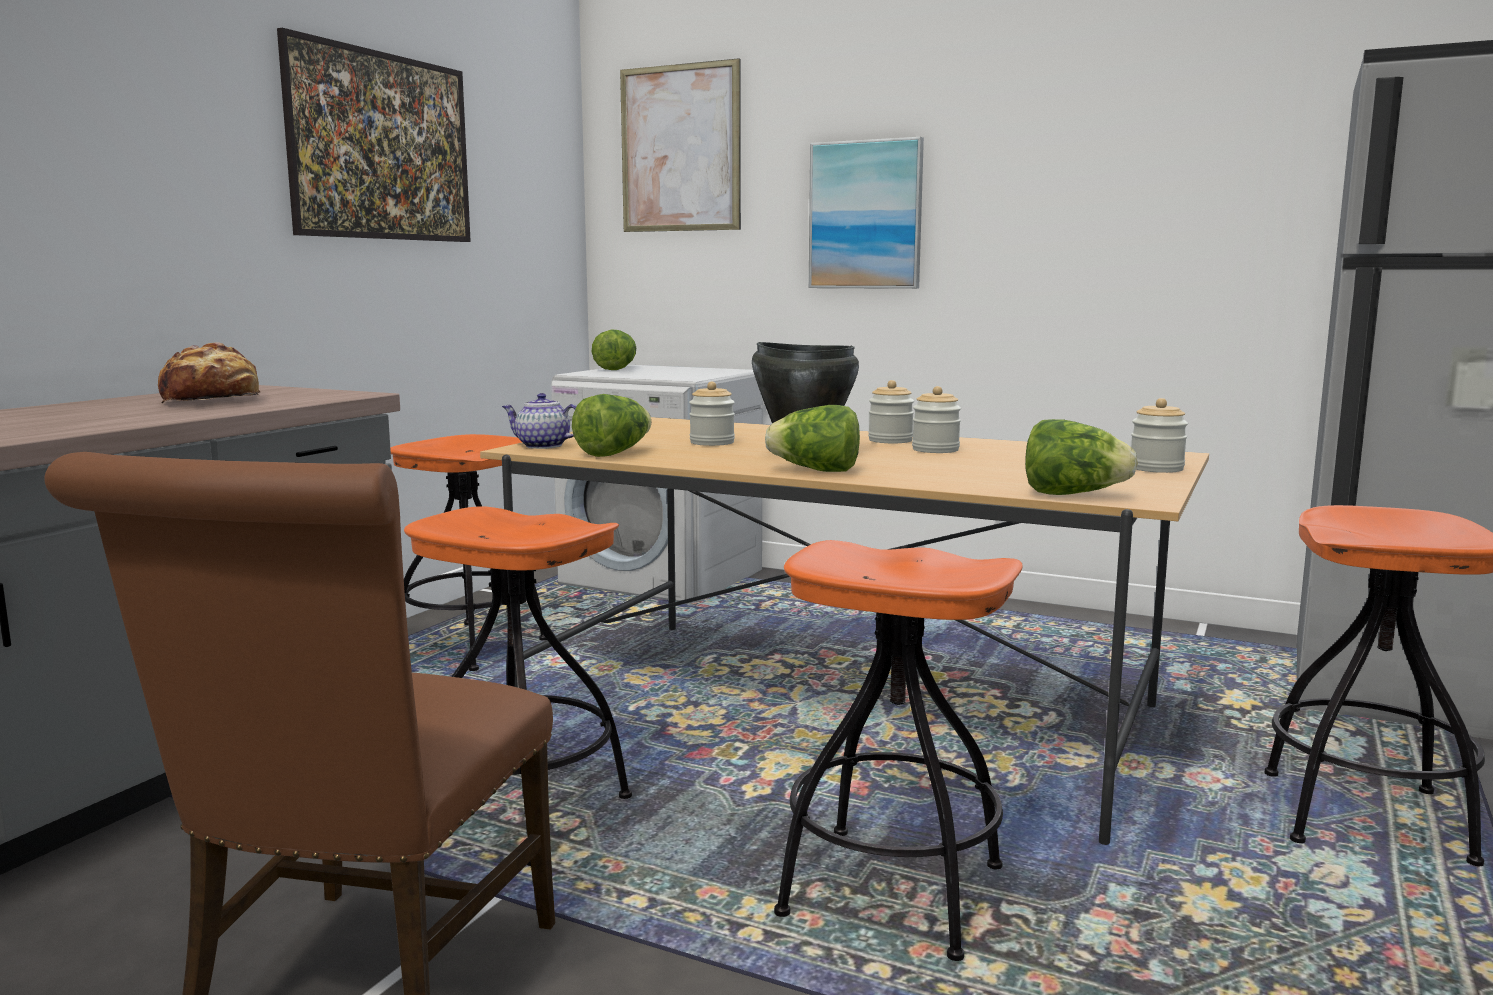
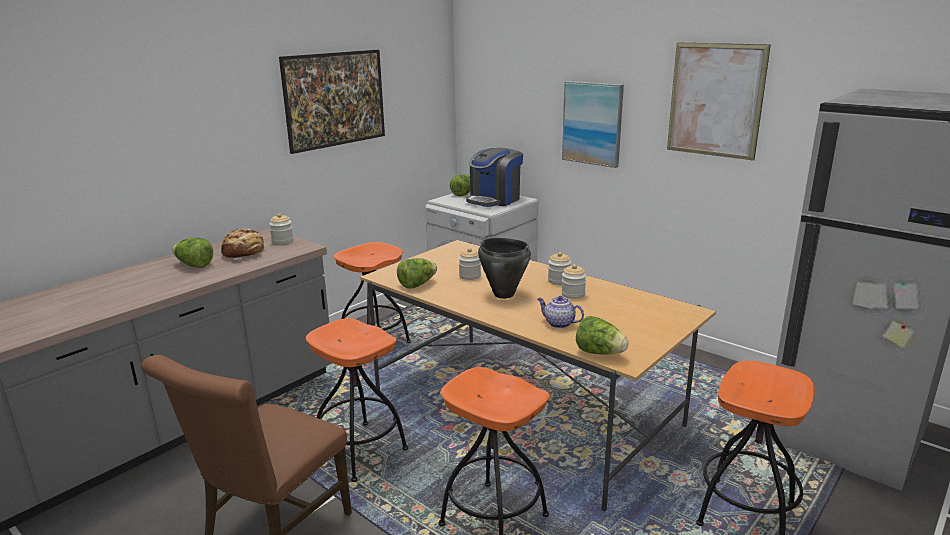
camera: 15 degrees right, 10 degrees up
(542, 446) = (389, 273): teapot -> teapot (558, 323)
(680, 148) = (501, 75): picture -> picture (715, 100)
(683, 371) = (494, 200): none -> coffee machine
(816, 471) = (497, 313): lettuce -> lettuce (194, 265)
(1156, 468) = (668, 327): jar -> jar (282, 241)

